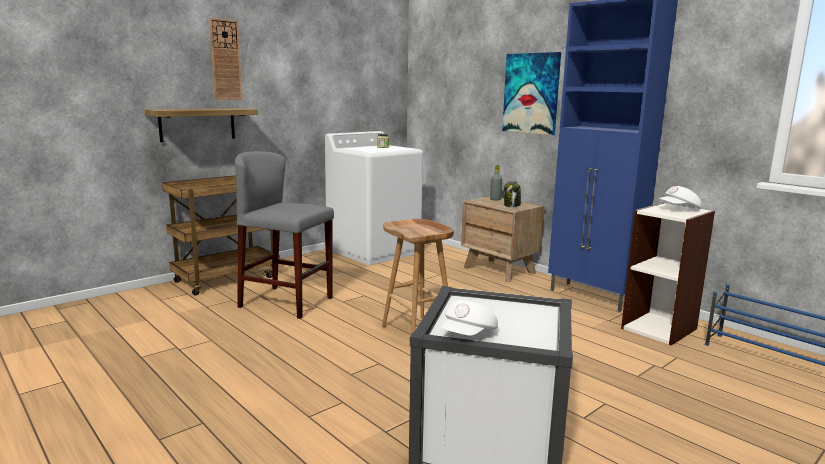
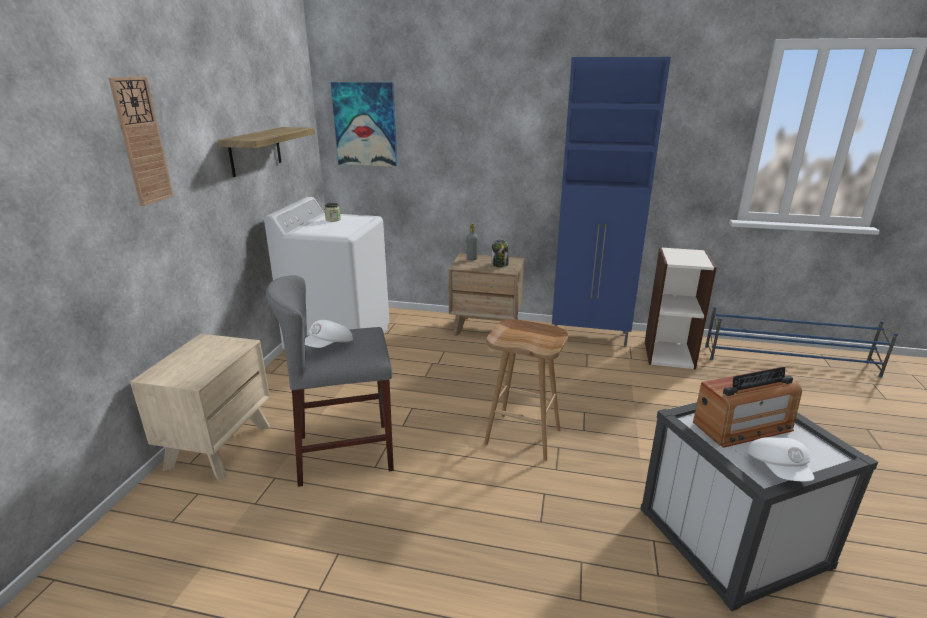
camera: 35 degrees left, 10 degrees up
(197, 124) = (126, 250): shelf -> shelf (255, 151)
(227, 279) = (219, 445): brown cart -> beige nightstand
(499, 313) = (742, 426): none -> radio
(531, 93) = (500, 145): picture -> picture (365, 124)
(679, 209) = (687, 254): white cap -> white cap (329, 346)

